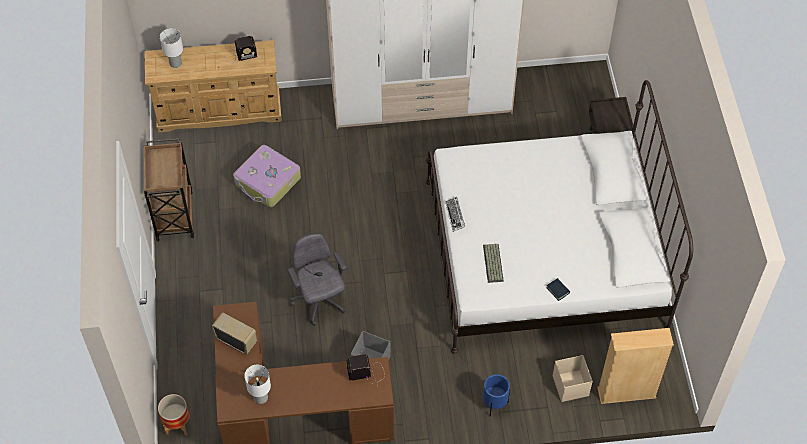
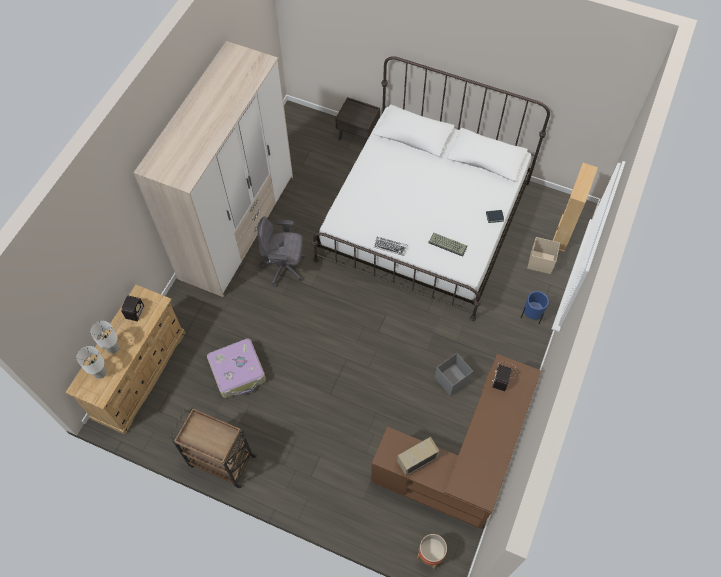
camera: 60 degrees left, 5 degrees up
(260, 397) = (486, 466): white table lamp -> white table lamp (112, 348)
(319, 301) = (376, 389): grey office chair -> grey office chair (284, 268)

